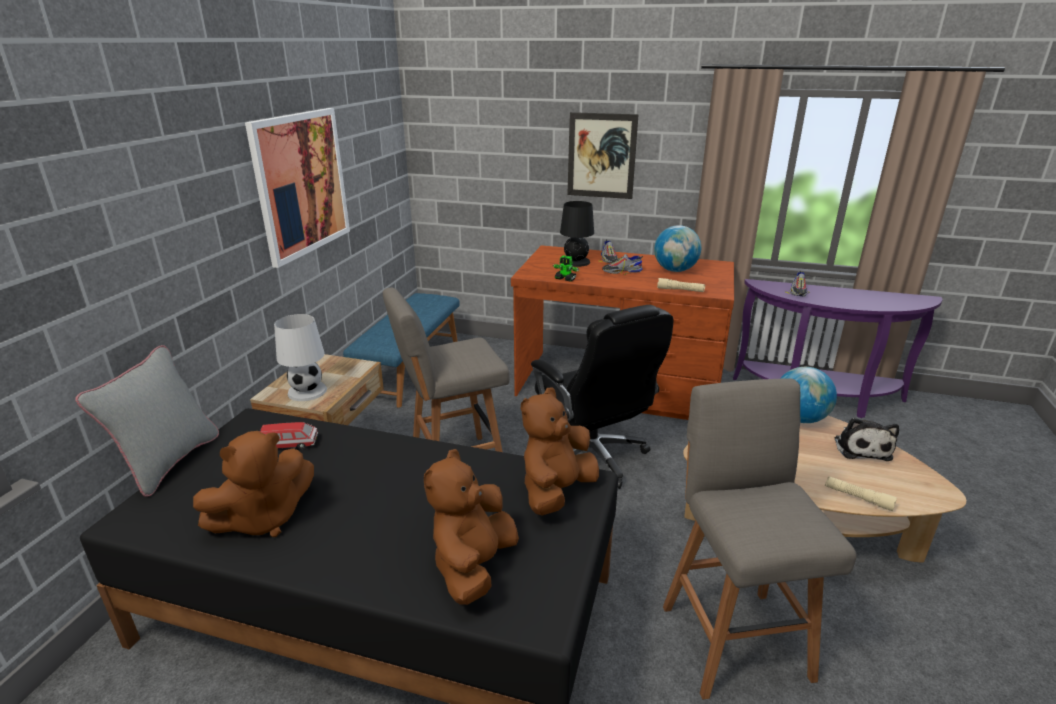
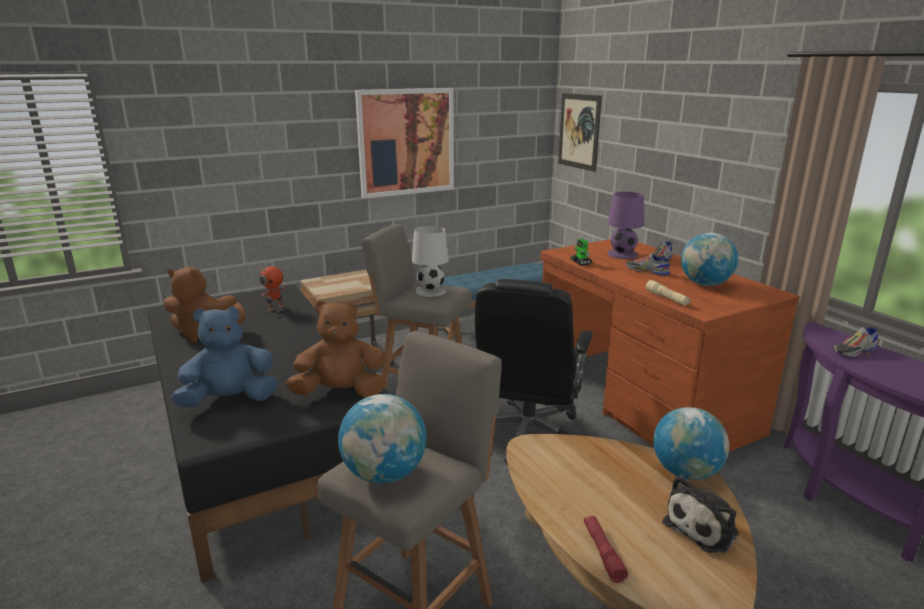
camera: 45 degrees right, 5 degrees down
(169, 462) = (221, 294): grey pillow -> none
(289, 444) = (275, 308): toy car -> toy robot
(306, 391) = (330, 286): white table lamp -> white table lamp (430, 291)
(473, 566) = (230, 400): brown plush toy -> blue plush toy
(576, 262) = (622, 254): black table lamp -> purple table lamp
(601, 156) = (694, 153): picture -> picture (579, 131)
(778, 525) = (384, 474): none -> globe
(858, 498) = (603, 553): beige flashlight -> red flashlight

